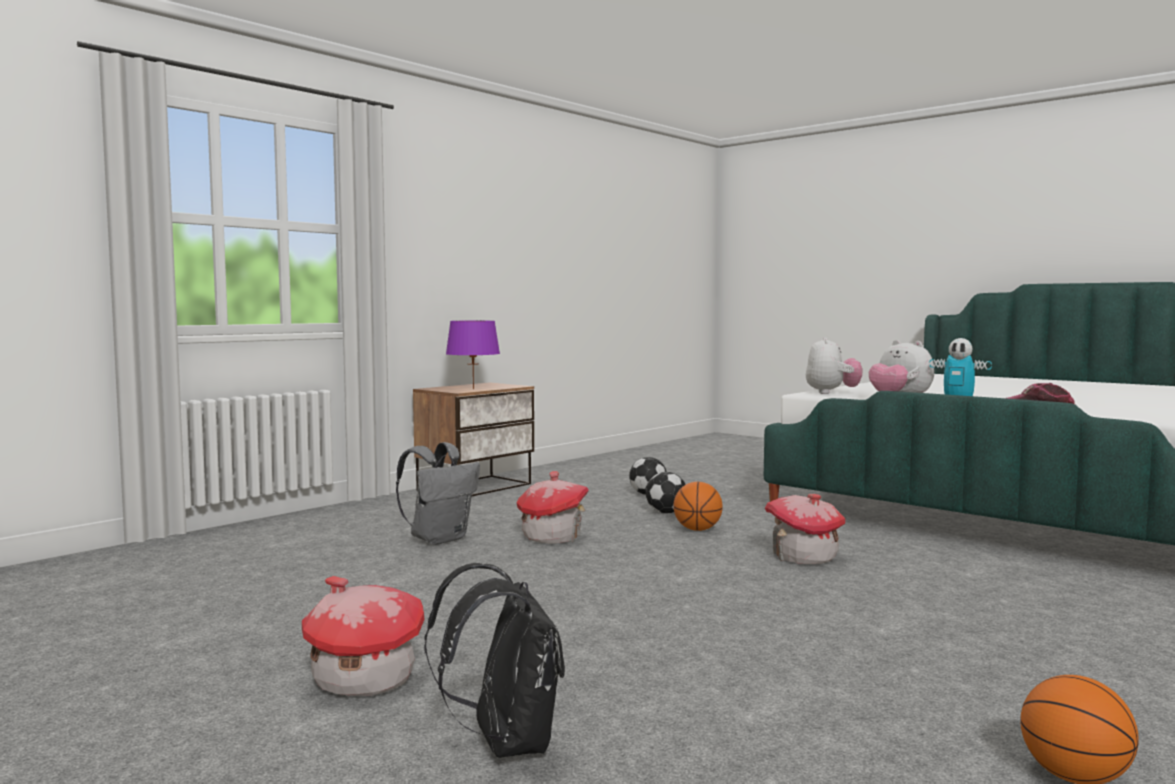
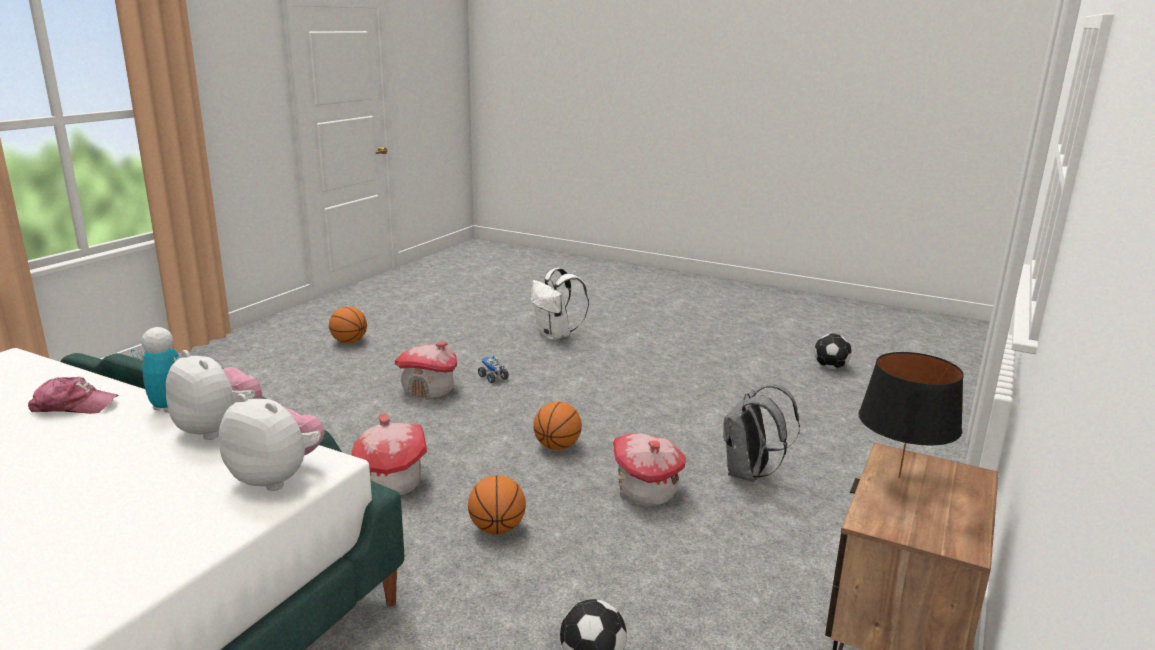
camera: 165 degrees right, 15 degrees up
(362, 680) = (637, 351): toy house -> toy house (429, 390)
(473, 389) = (898, 477): purple table lamp -> black table lamp
(505, 743) = (556, 335): black backpack -> white backpack
(619, 568) = (557, 447): none -> basketball
(665, 512) = (544, 578): football -> football (831, 367)
(687, 651) = (492, 378): none -> toy truck
(832, 393) = (277, 478): plush toy -> plush toy turned 120 degrees clockwise

